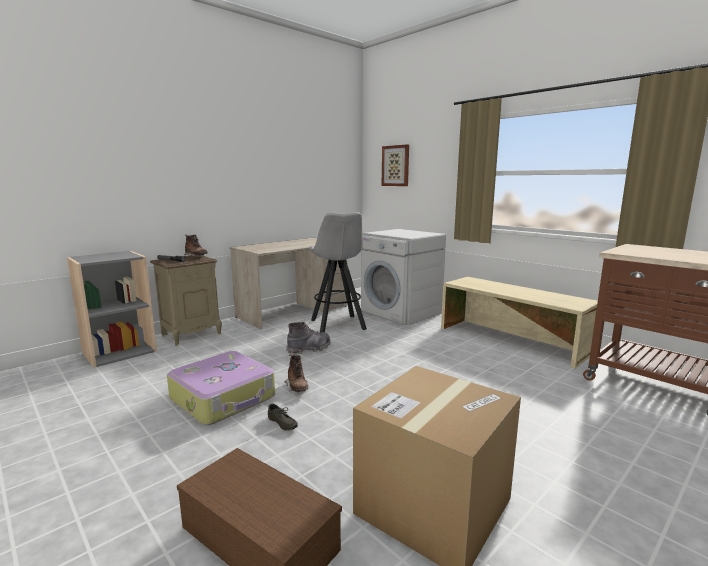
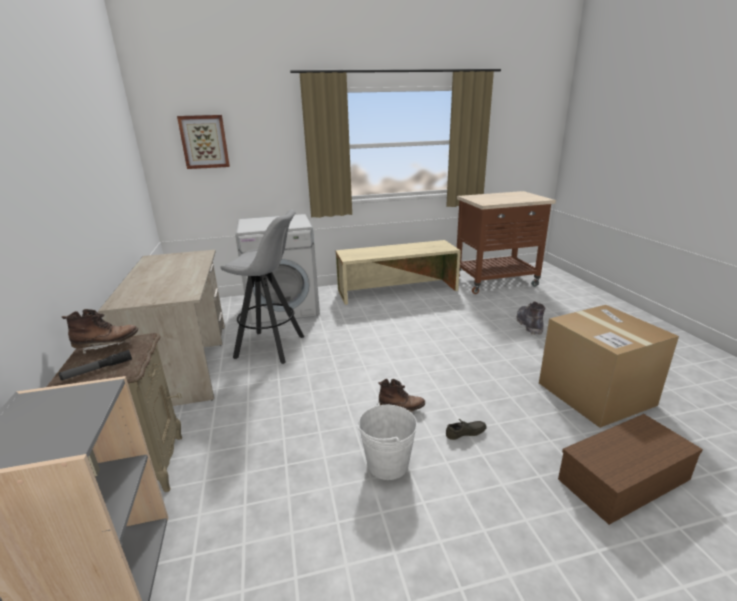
camera: 60 degrees left, 10 degrees up
(224, 398) = (387, 464): suitcase -> white bucket
(309, 349) = (315, 380): grey boot -> grey boot (529, 325)

